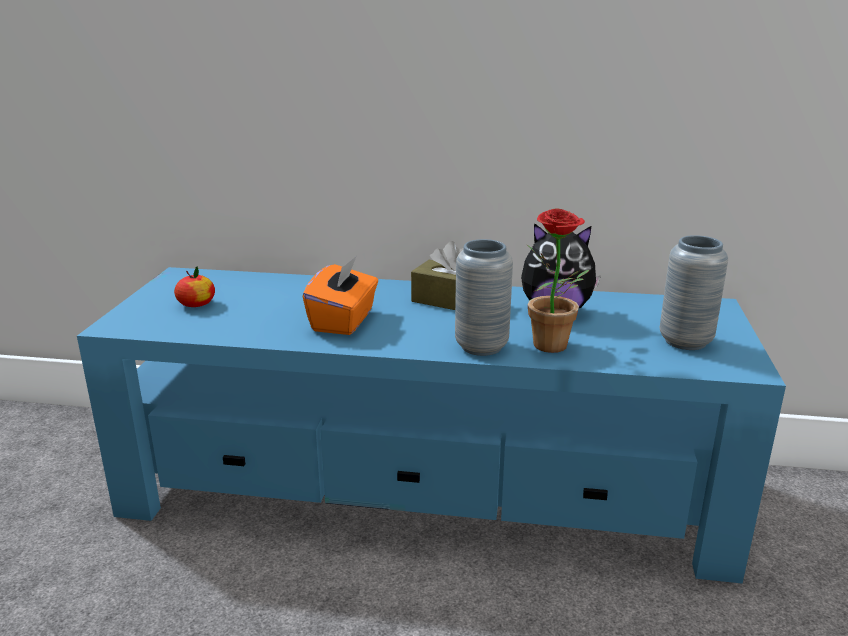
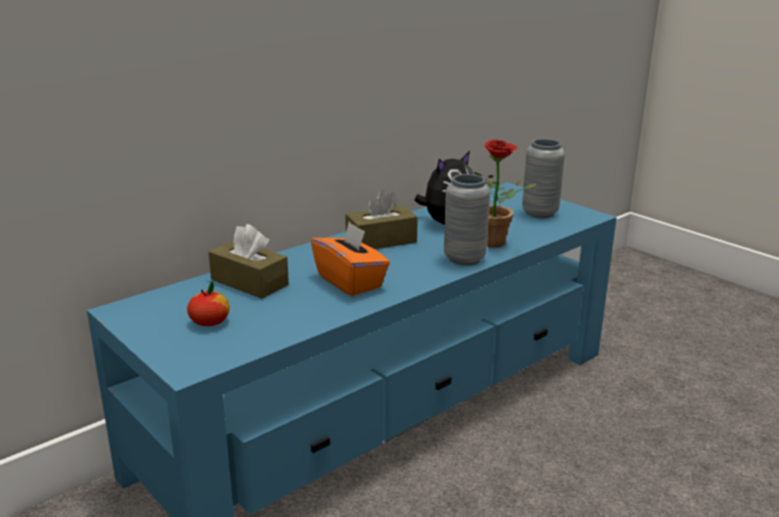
camera: 50 degrees left, 0 degrees up
(284, 290) = (249, 282): none -> brown tissue box

